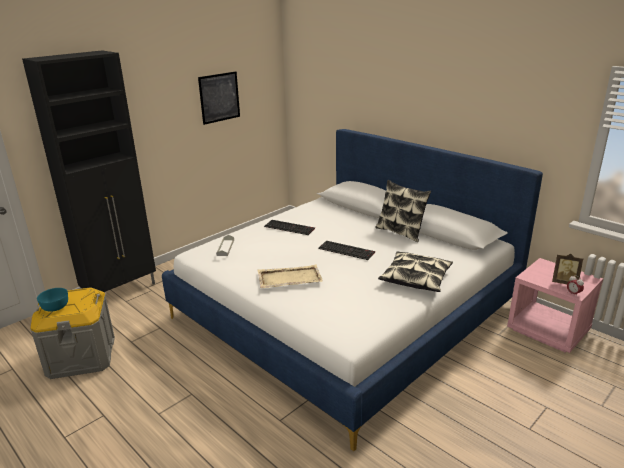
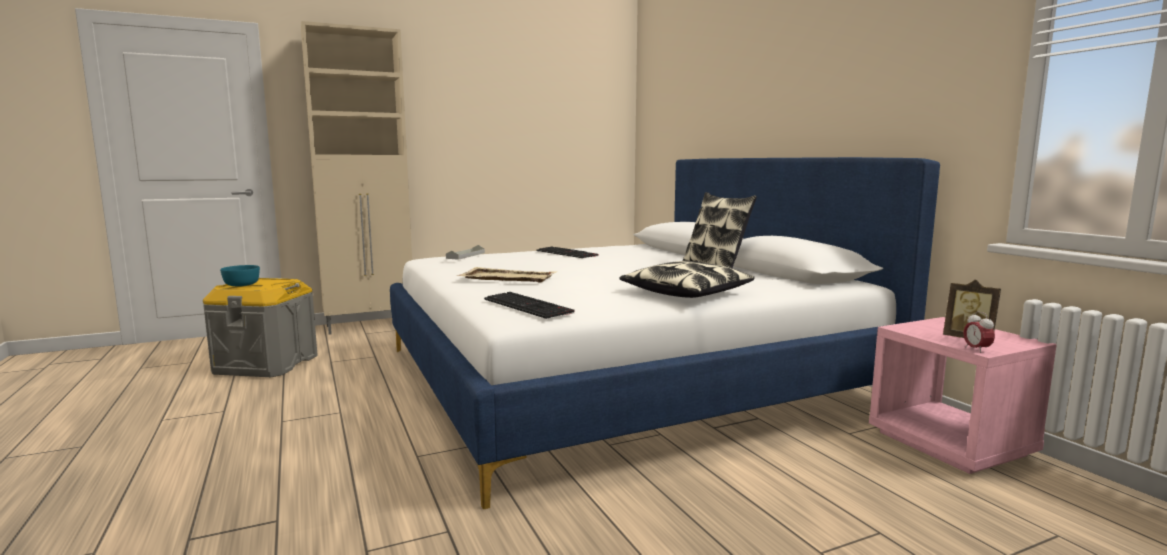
camera: 20 degrees right, 15 degrees down
(121, 291) = (371, 326): black cabinet -> beige cabinet
(219, 97) = (540, 121): picture -> none
(347, 250) = (616, 268): keyboard -> keyboard (529, 306)

